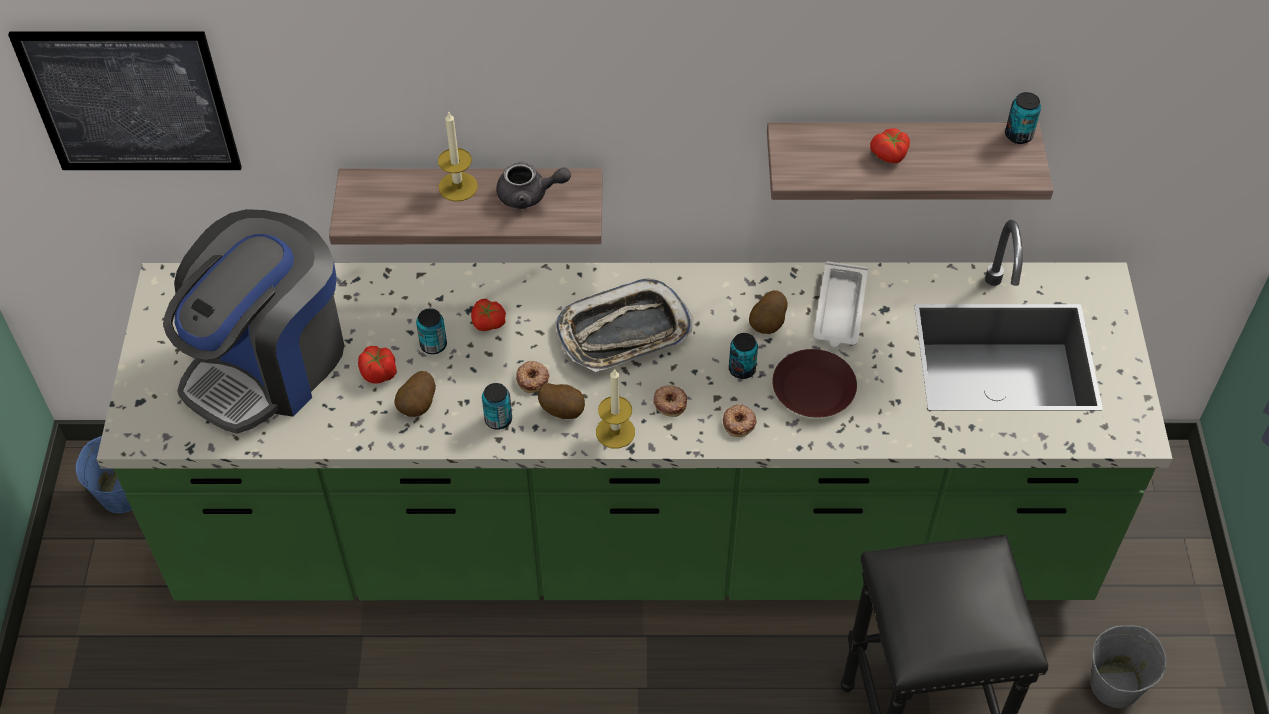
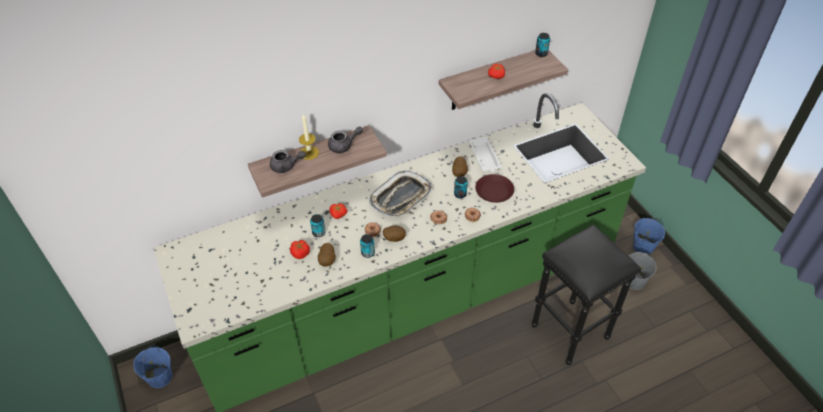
camera: 25 degrees left, 5 degrees down
(130, 102) = (139, 158): picture -> none
(269, 363) = (244, 268): coffee machine -> none
(402, 199) = (286, 166): none -> grey teapot
(615, 432) = (422, 239): candle -> none
(1182, 619) = (643, 246): none -> blue bucket

